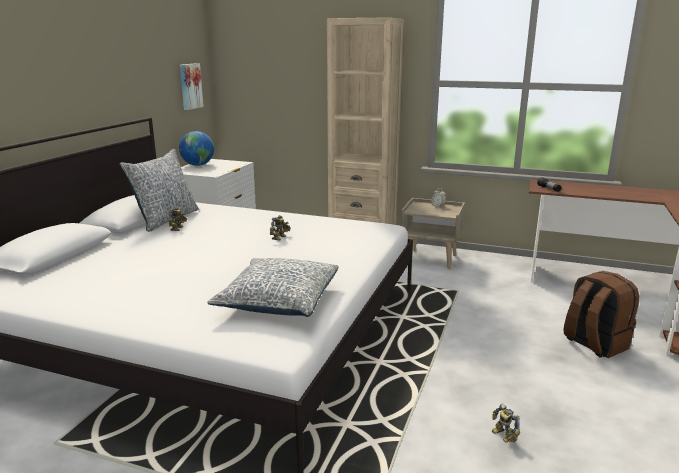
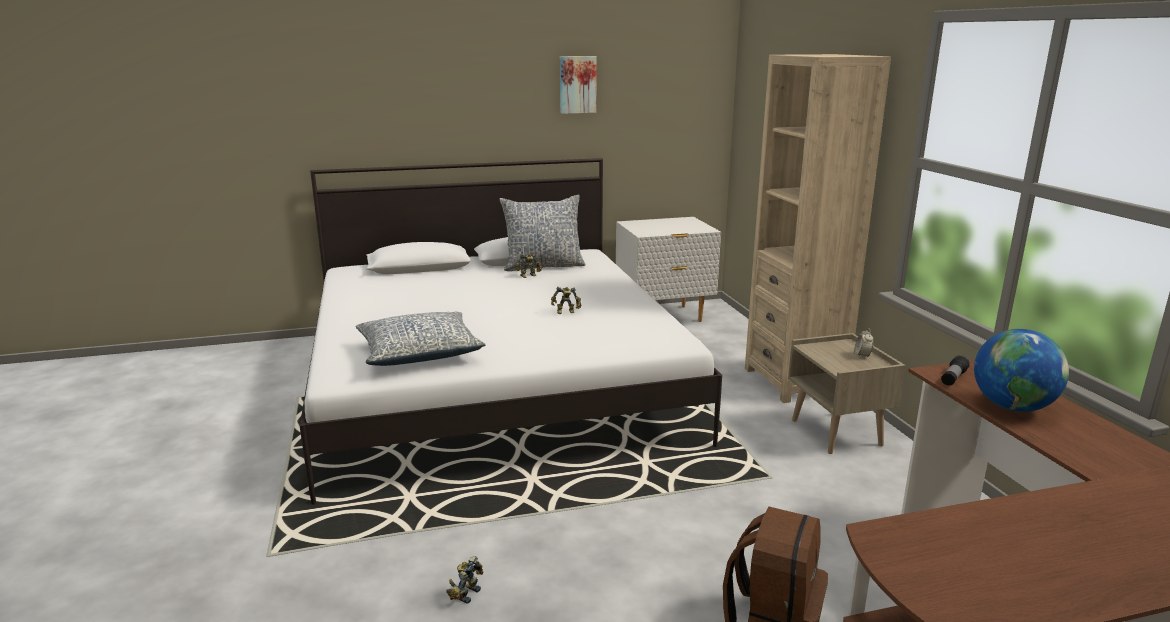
camera: 55 degrees right, 0 degrees up
(190, 86) = (684, 128): picture -> picture (577, 84)
(198, 165) = (662, 221): globe -> globe (1012, 407)

